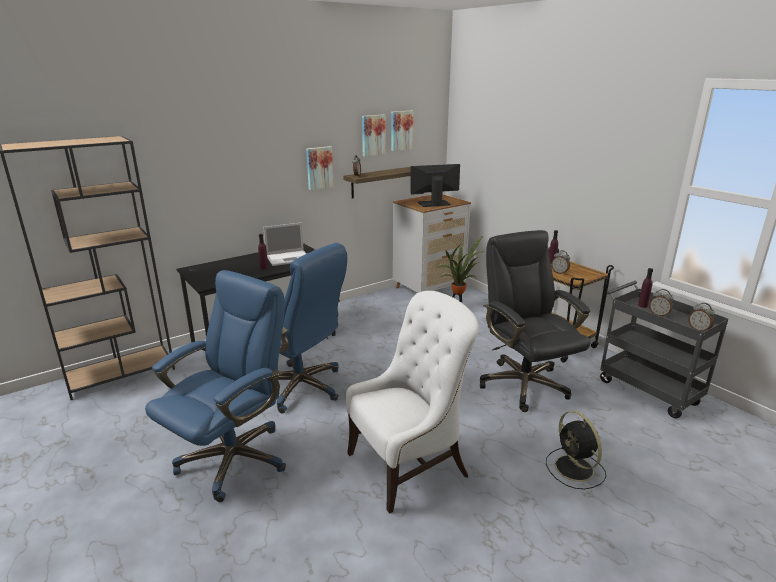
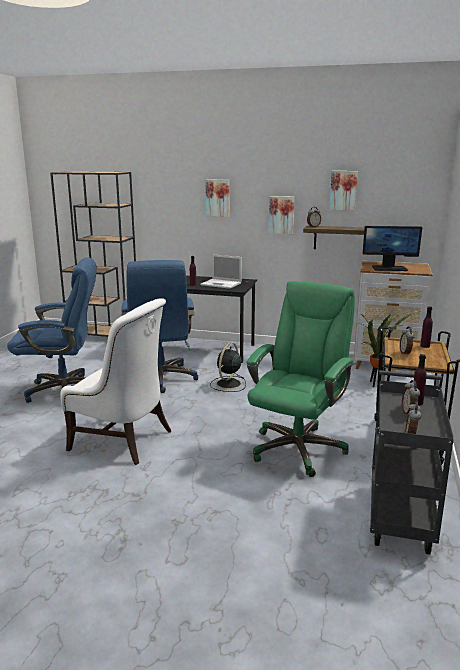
camera: 50 degrees right, 5 degrees down
(401, 130) = (379, 188): picture -> picture (218, 198)
(434, 204) = (389, 268): monitor -> monitor turned 150 degrees clockwise
(525, 386) = (297, 451): black office chair -> green office chair
(575, 469) = (203, 507): black fan -> black fan (228, 384)

